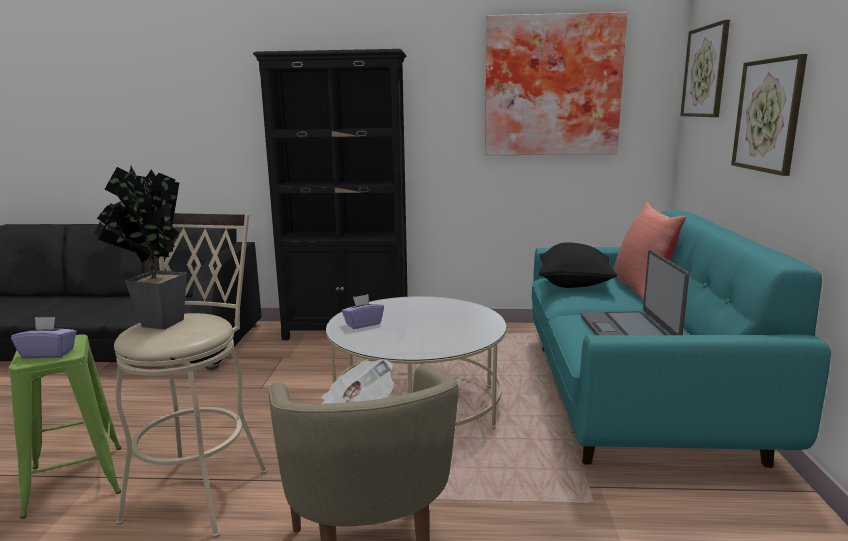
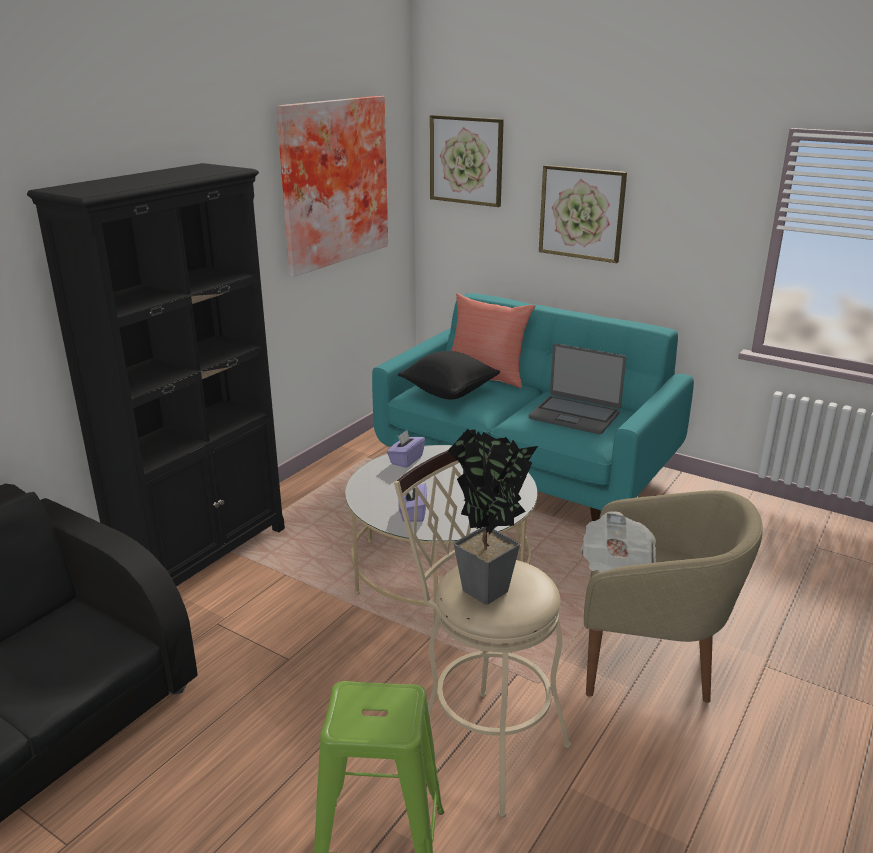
camera: 60 degrees left, 10 degrees up
(48, 353) = (393, 712): purple tissue box -> purple tissue box (406, 460)

